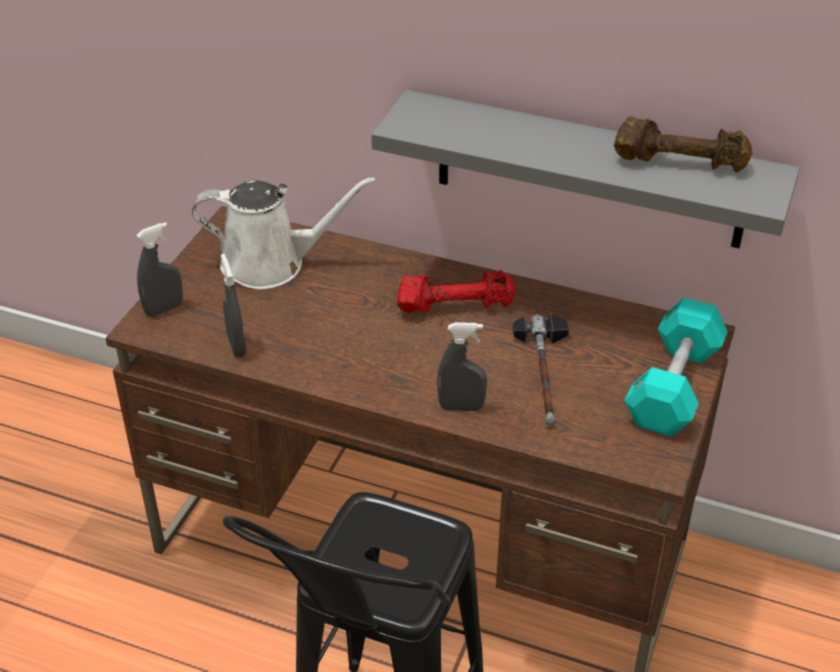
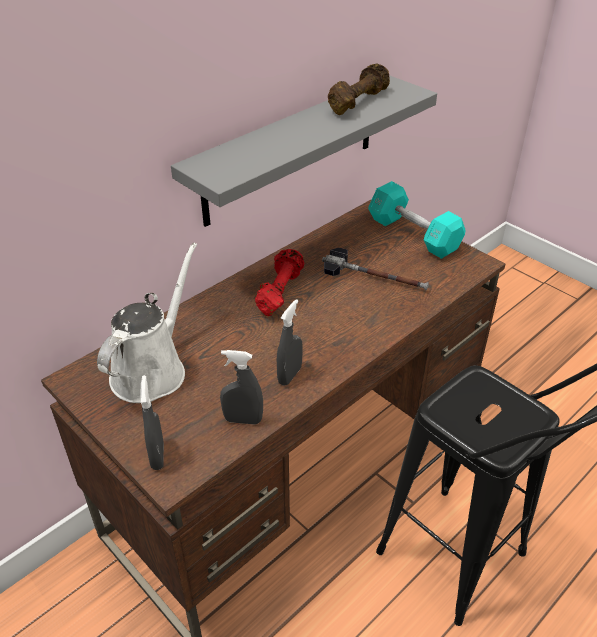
camera: 65 degrees left, 0 degrees up
(461, 407) = (385, 322): grey spray bottle -> grey spray bottle (289, 375)

